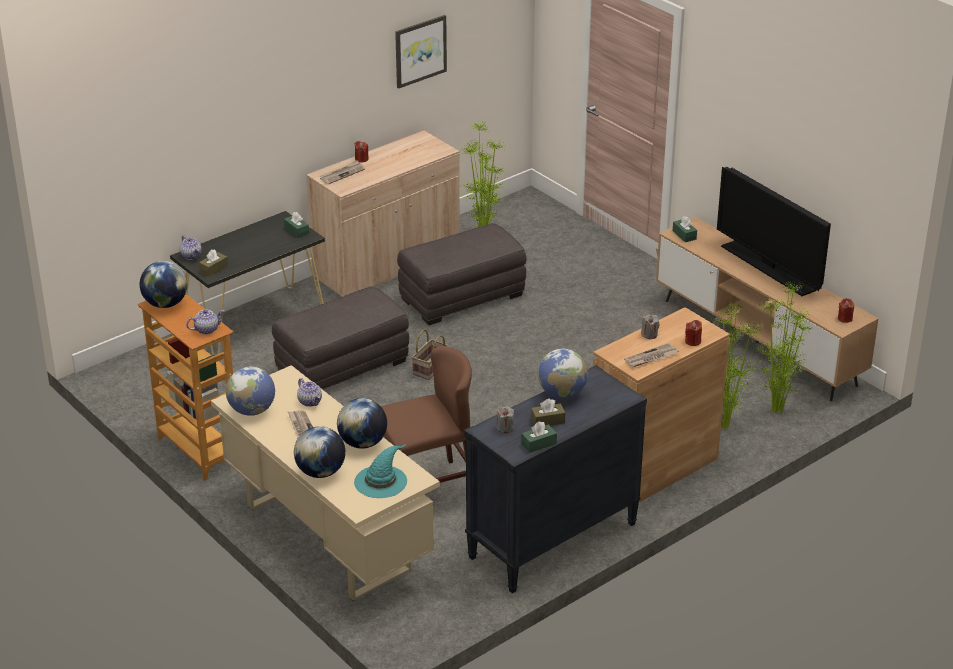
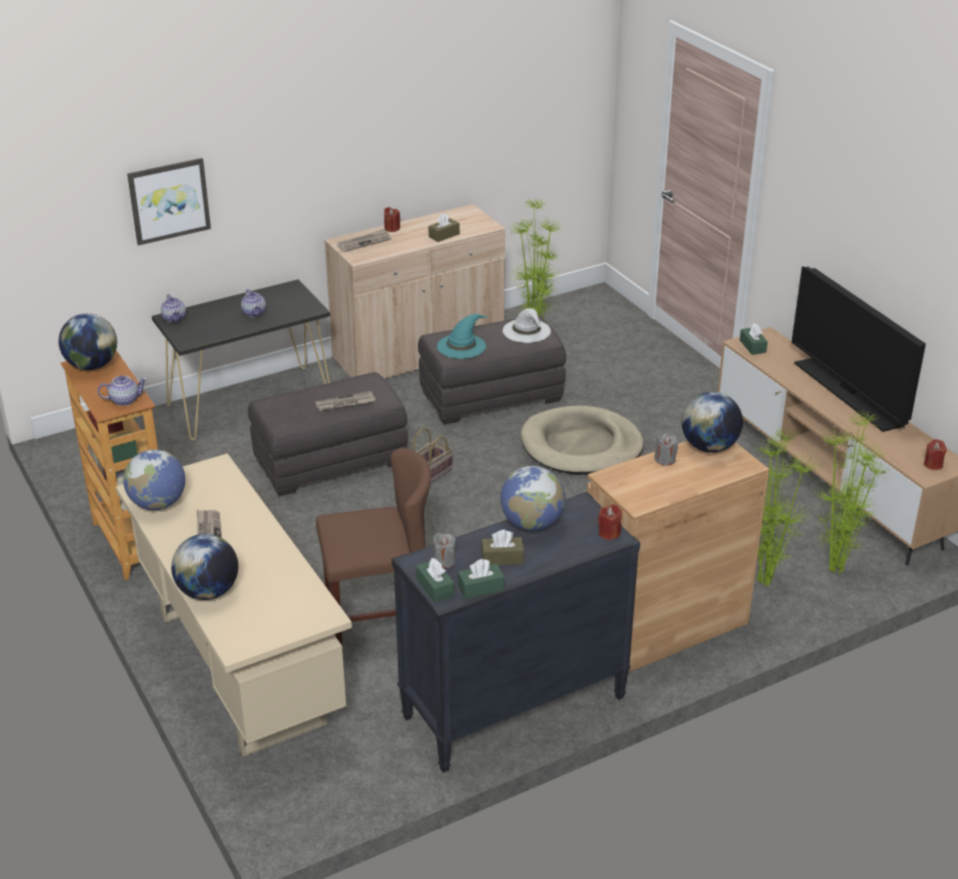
camera: 10 degrees right, 0 degrees up
(214, 269) = (193, 335): brown tissue box -> brown tissue box (444, 235)
(296, 231) = (301, 302): green tissue box -> green tissue box (435, 587)
(310, 402) = (231, 500): teapot -> teapot (254, 313)
(362, 443) = (274, 560): globe -> globe (709, 447)
(381, 481) = (278, 612): turquoise hat -> turquoise hat (461, 346)
(420, 51) = (470, 109): picture -> picture (169, 200)
(490, 238) = (527, 331): none -> white hat
(550, 332) = (581, 446): none -> beige dog bed
(651, 357) = (659, 489): newspaper -> newspaper (345, 403)
(693, 341) = (719, 474): red candle -> red candle (609, 533)

